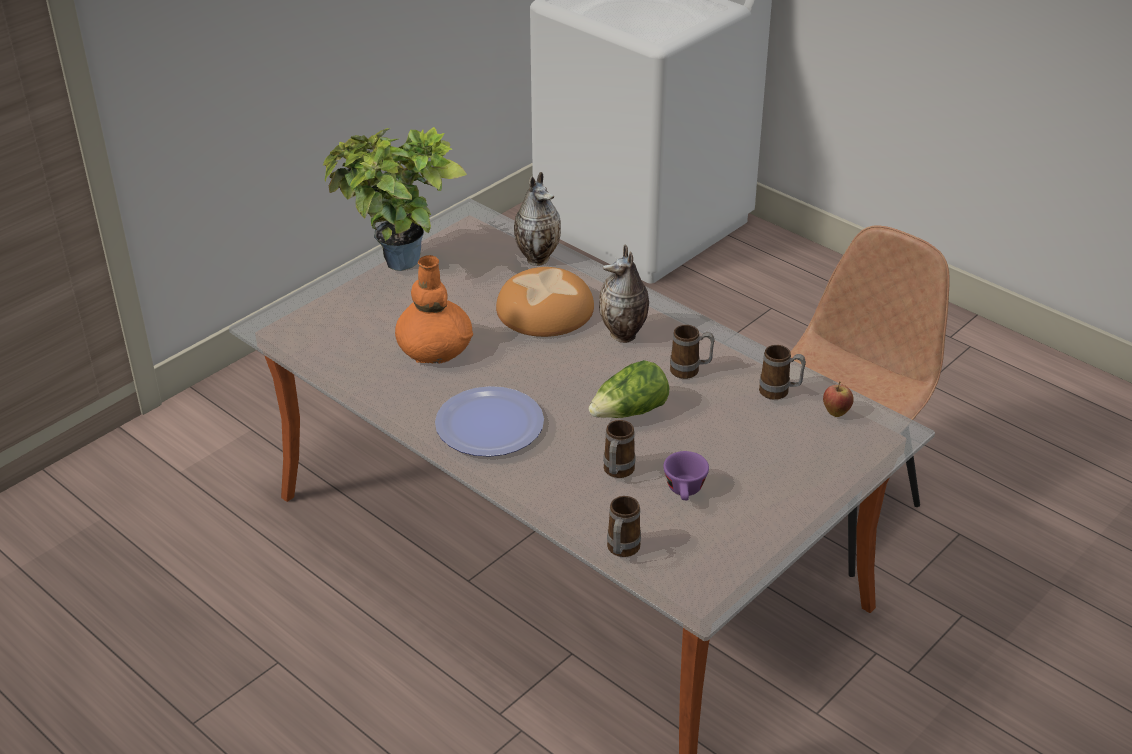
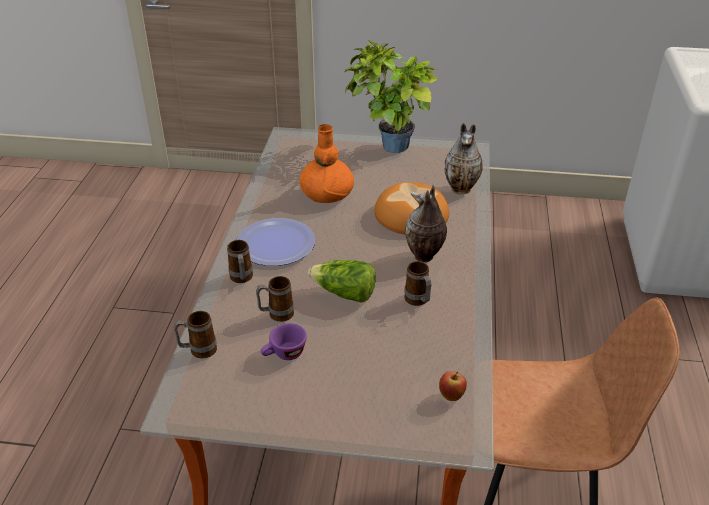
camera: 55 degrees right, 0 degrees up
(779, 392) = (443, 355): mug -> mug (241, 279)

